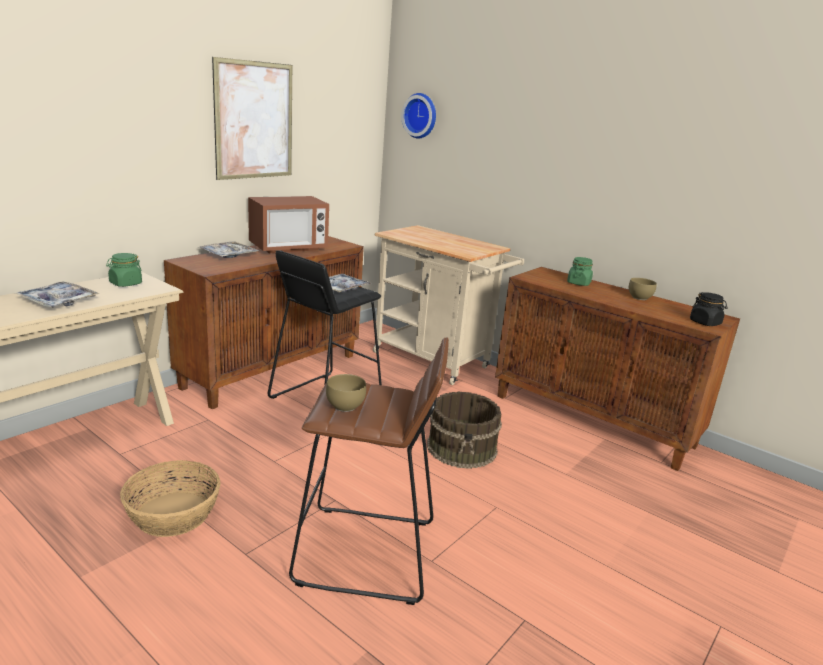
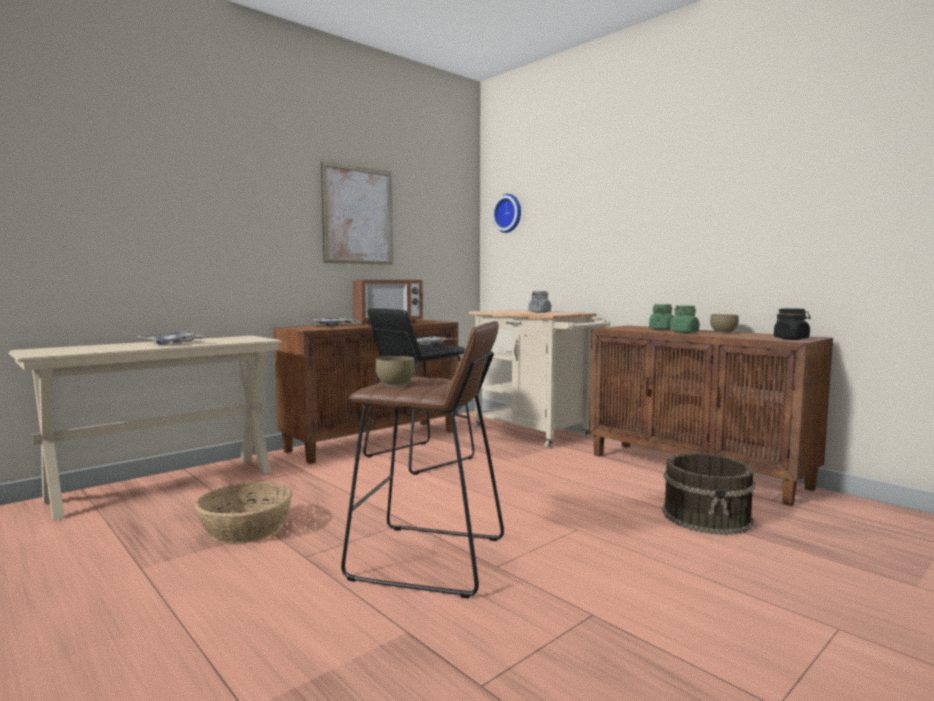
camera: 10 degrees right, 15 degrees down
(125, 284) = (234, 338): green jar -> green jar (684, 332)
(452, 243) = (539, 312): none -> grey jar
(462, 448) = (549, 488): brown bucket -> brown bucket (707, 517)

